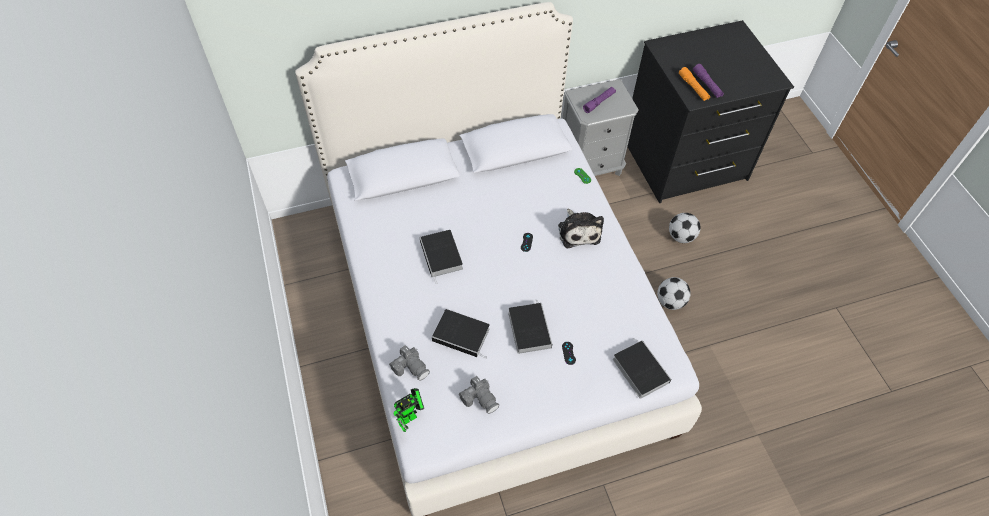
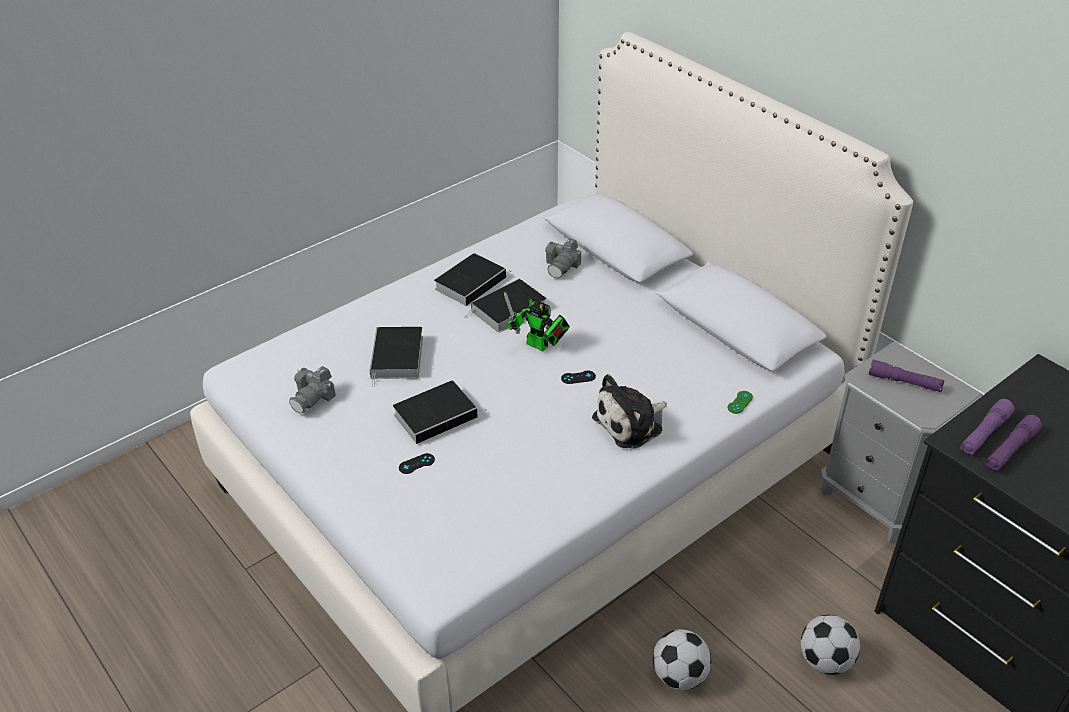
camera: 70 degrees right, 15 degrees down
(410, 416) = (270, 351): toy robot -> toy robot (540, 346)
(411, 367) = (335, 331): camera -> camera (562, 266)
(639, 369) = (422, 545): book -> book (471, 282)
(693, 88) = (984, 434): orange flashlight -> purple flashlight

